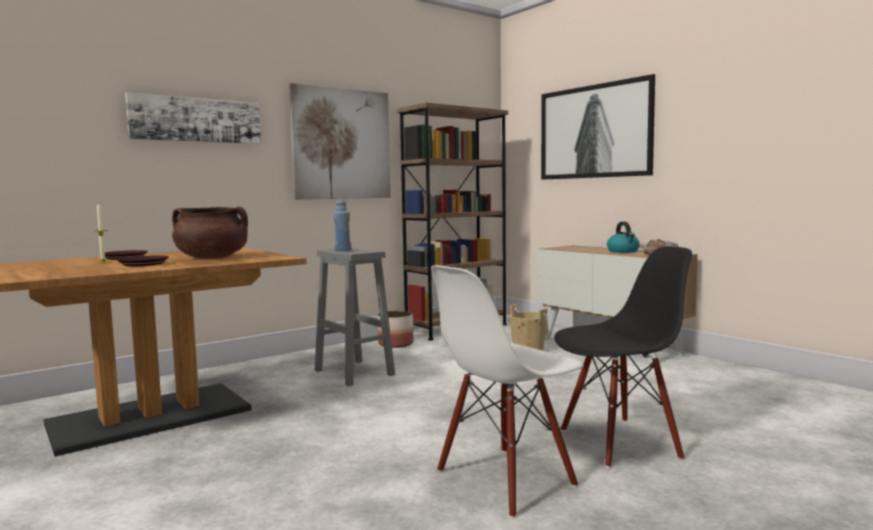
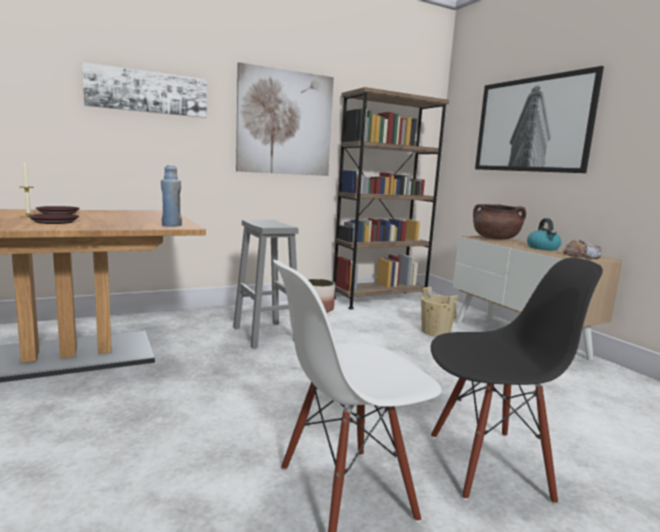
camera: 10 degrees right, 5 degrees up
(212, 258) = (125, 221): brown cooking pot -> brown cooking pot (495, 239)
(343, 250) = (263, 222): blue bottle -> blue bottle (171, 225)

